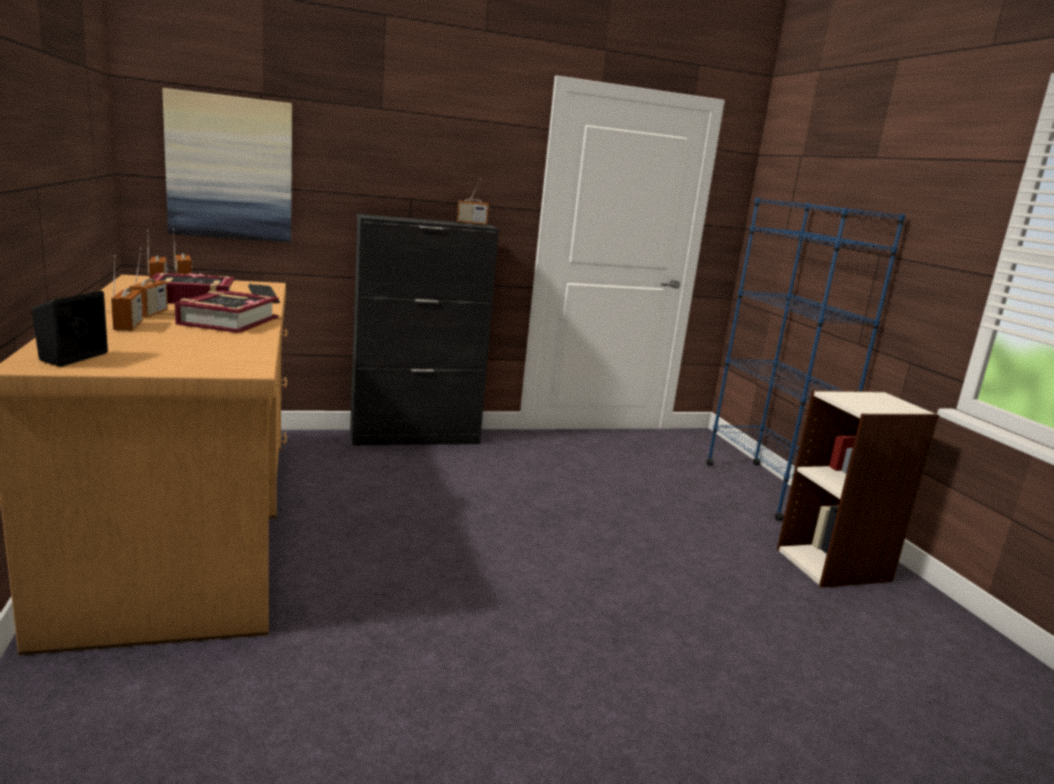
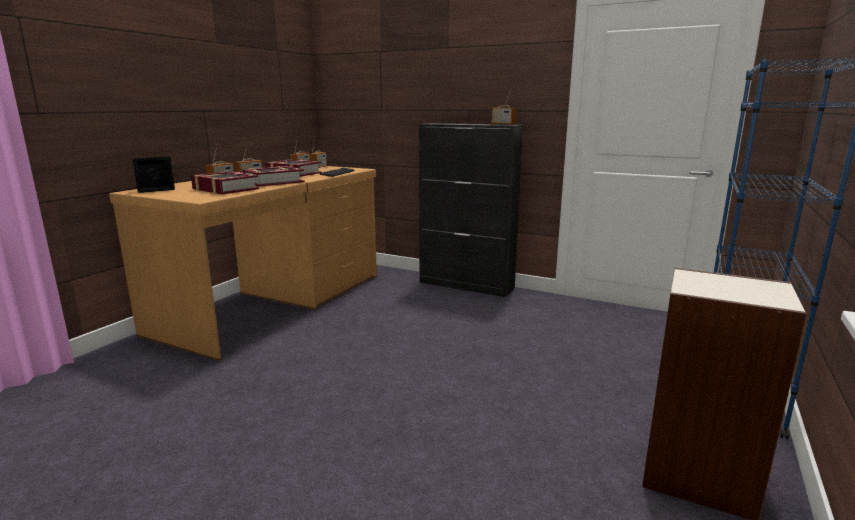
camera: 45 degrees right, 0 degrees up
(203, 344) = (225, 189): none -> book
(230, 168) = (365, 100): picture -> none

